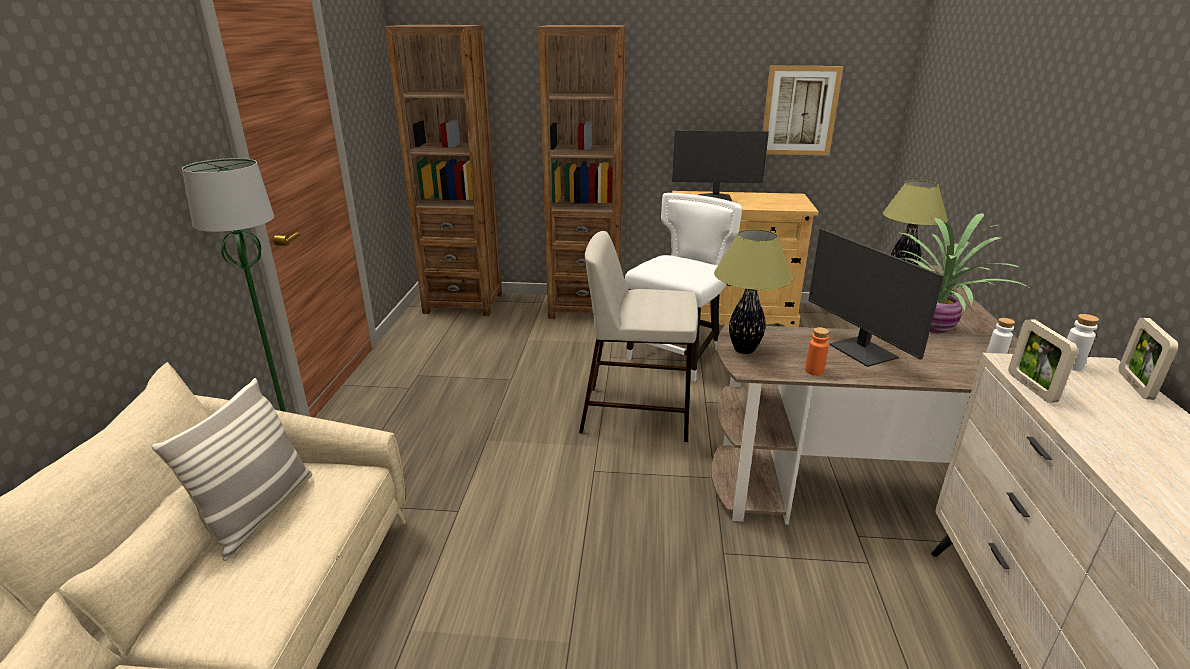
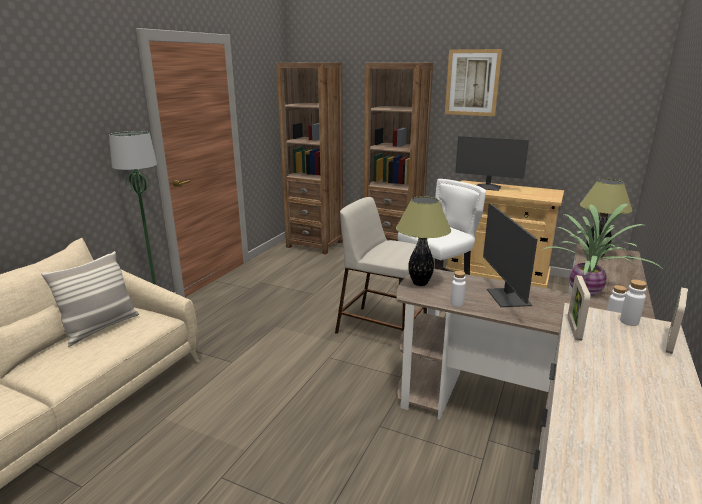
camera: 20 degrees right, 5 degrees down
(800, 111) = (561, 127): picture -> picture (472, 82)
(814, 371) = (457, 303): orange bottle -> white bottle

